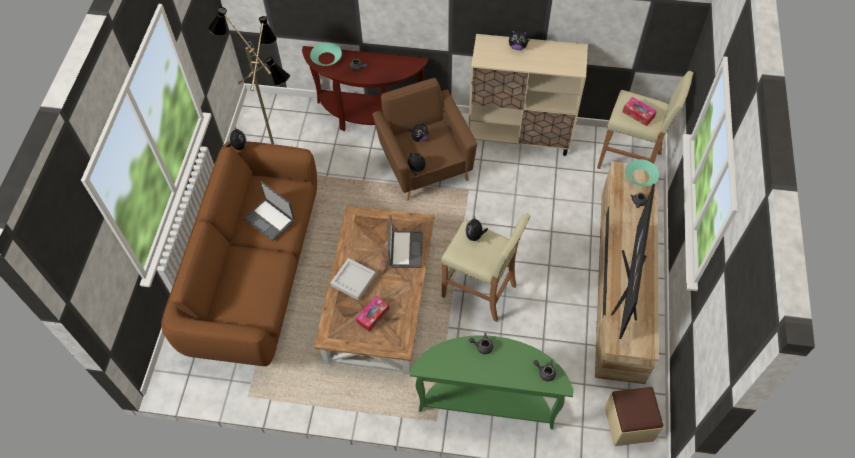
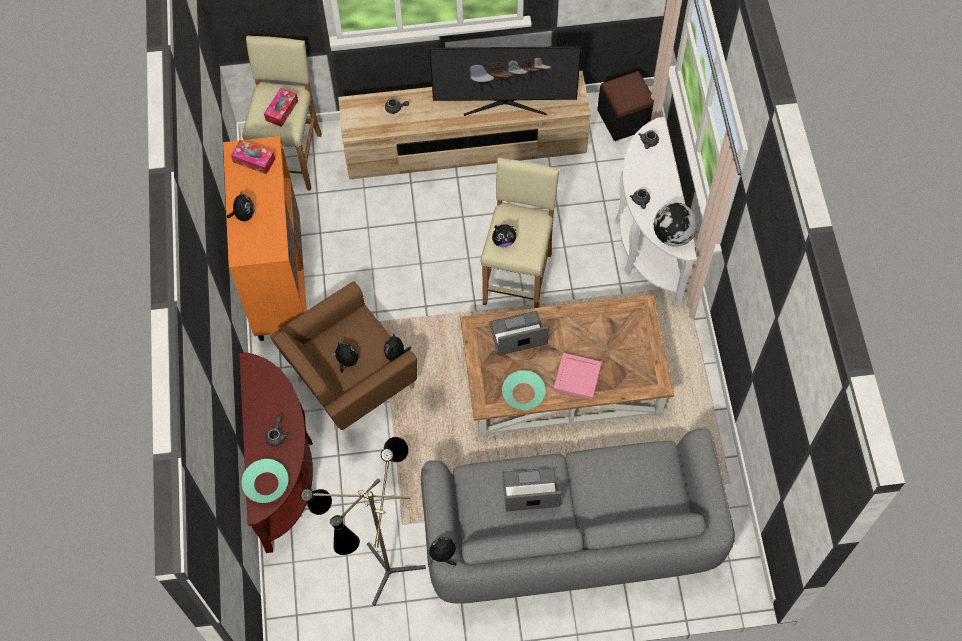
camera: 105 degrees left, 5 degrees up
(255, 272) = (571, 535): brown sofa -> grey sofa
(270, 219) = (530, 491): laptop -> laptop turned 120 degrees counterclockwise
(353, 281) = (577, 378): grey tray -> pink tray
(373, 316) = (615, 345): tissue box -> tissue box (254, 160)
(439, 362) = (672, 236): none -> globe
(487, 401) = (646, 243): green console table -> white console table
(519, 136) = (279, 281): beige cabinet -> orange cabinet
(629, 423) = (624, 119): beige ottoman -> black ottoman
(640, 176) = (357, 110): turquoise bowl -> turquoise bowl (523, 393)

